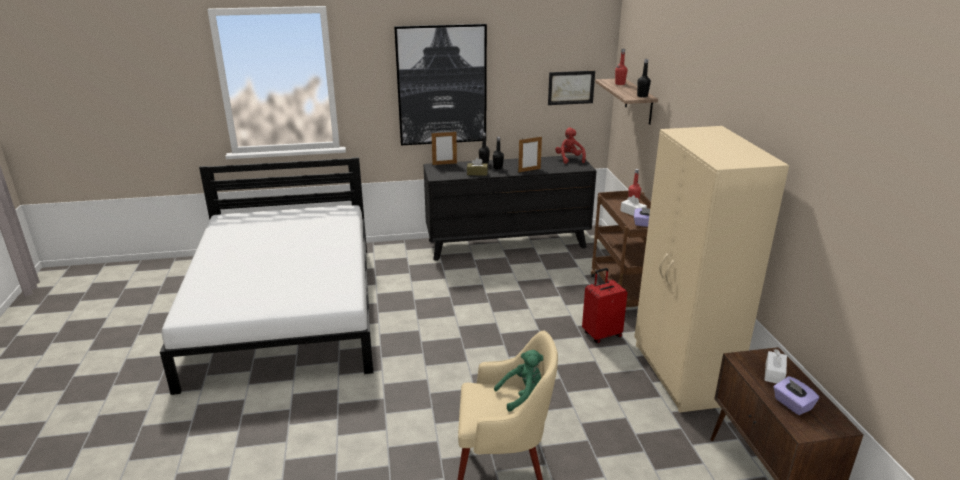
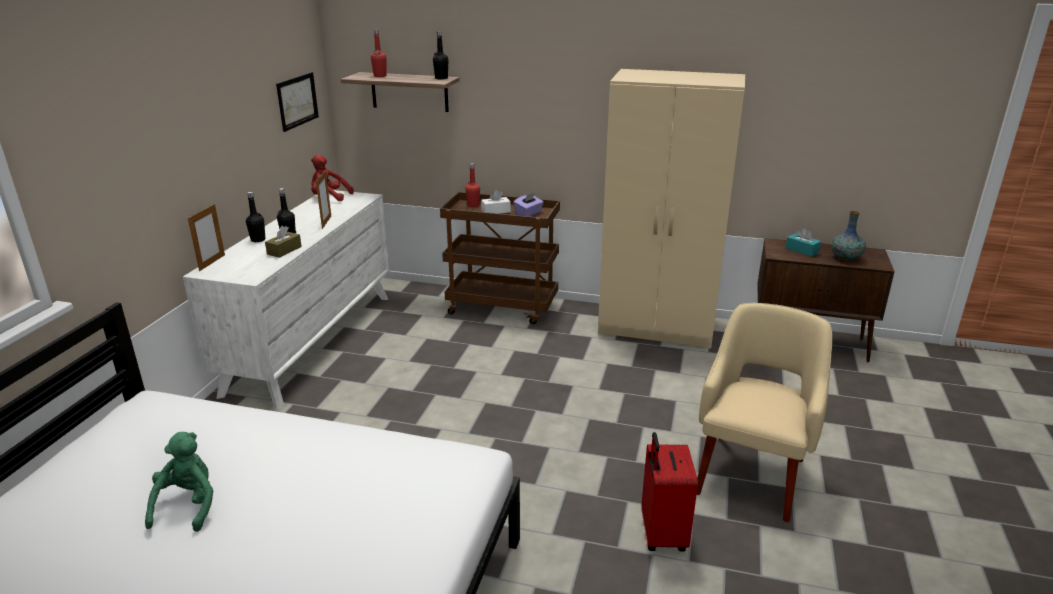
camera: 65 degrees left, 0 degrees up
(442, 85) = (172, 134): picture -> none
(507, 244) = (312, 341): black dresser -> white dresser
(522, 395) = (754, 382): green plush toy -> green plush toy (188, 505)
(601, 334) = (565, 345): red suitcase -> red suitcase (661, 534)
(774, 373) = (802, 250): white tissue box -> turquoise tissue box
(792, 404) = (845, 258): purple tissue box -> vase

